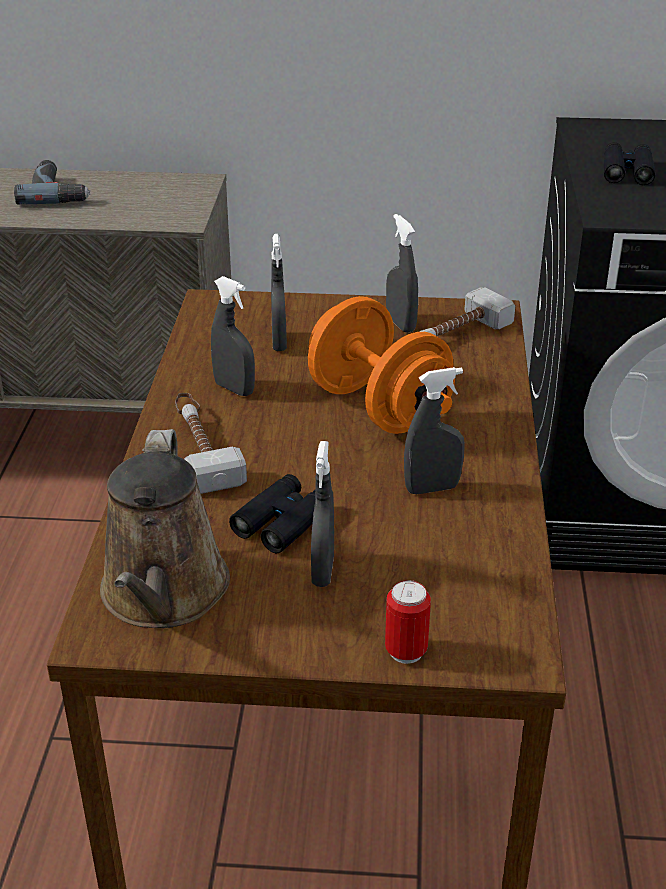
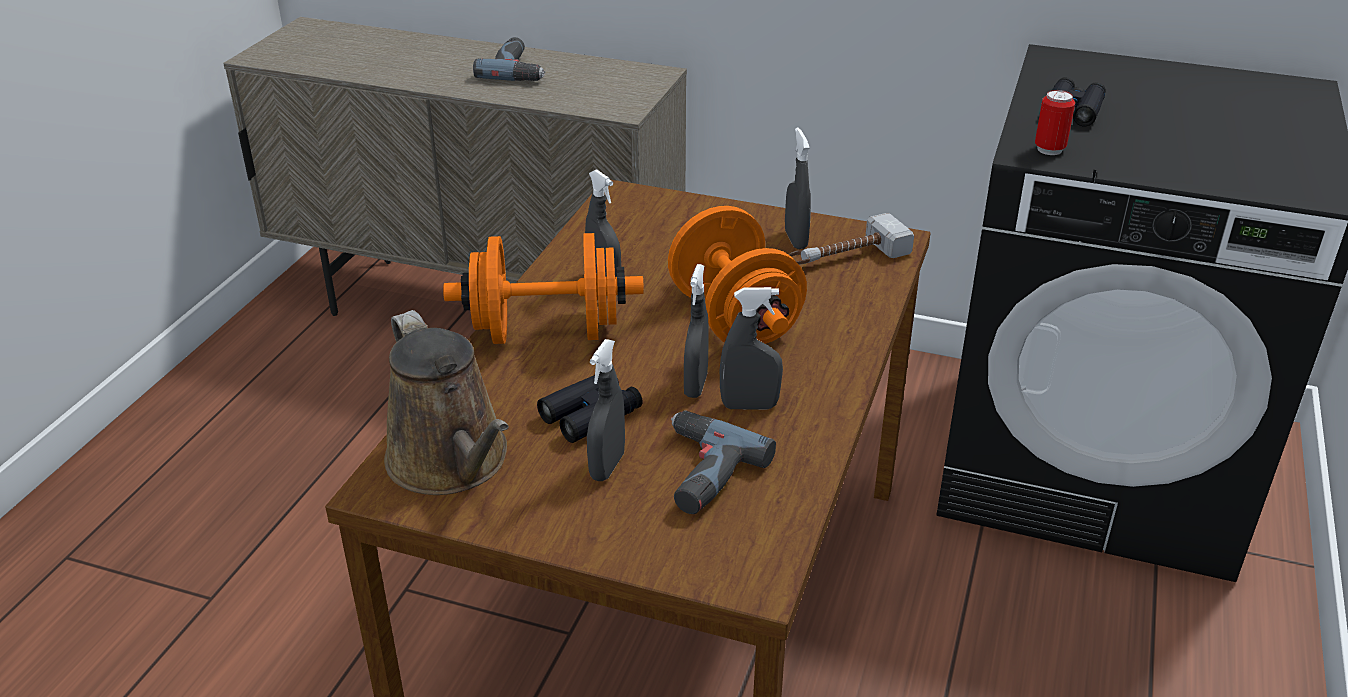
camera: 15 degrees right, 0 degrees up
(163, 595) = (452, 463): brown watering can -> brown watering can turned 45 degrees counterclockwise
(200, 448) = (547, 332): hammer -> orange dumbbell
(279, 342) = (667, 242): grey spray bottle -> grey spray bottle (695, 385)
(406, 651) = (650, 555): can -> can (1049, 149)
(413, 560) = (698, 472): none -> power drill

